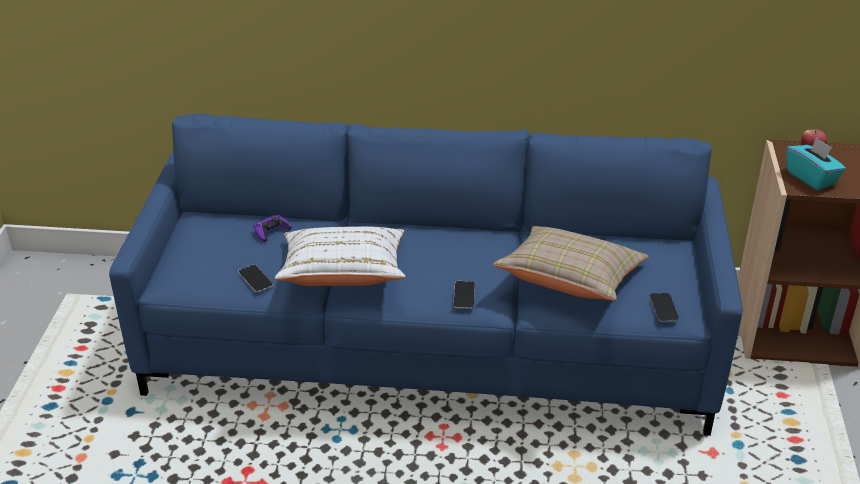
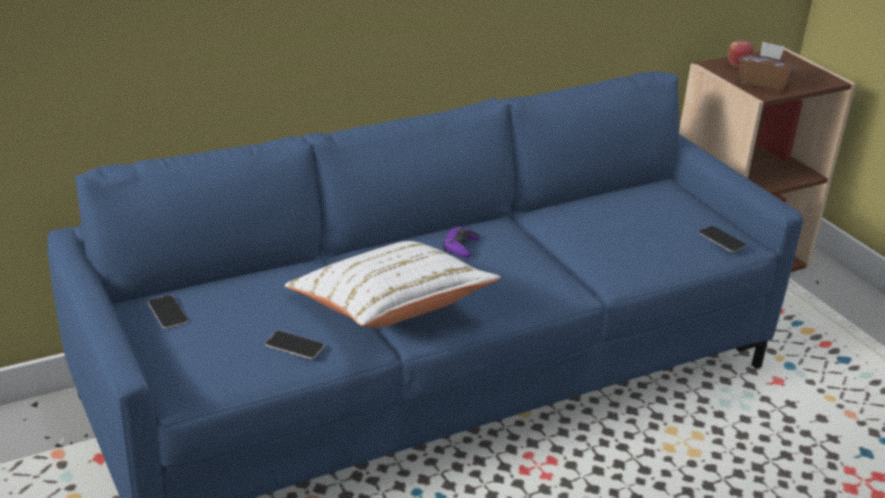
camera: 35 degrees left, 5 degrees down
(271, 231) = (256, 290): purple game controller -> purple game controller (460, 246)
(464, 295) = (536, 287): phone -> phone (168, 312)
(570, 282) = (618, 244): beige pillow -> none
(811, 178) = (764, 84): turquoise tissue box -> brown tissue box

